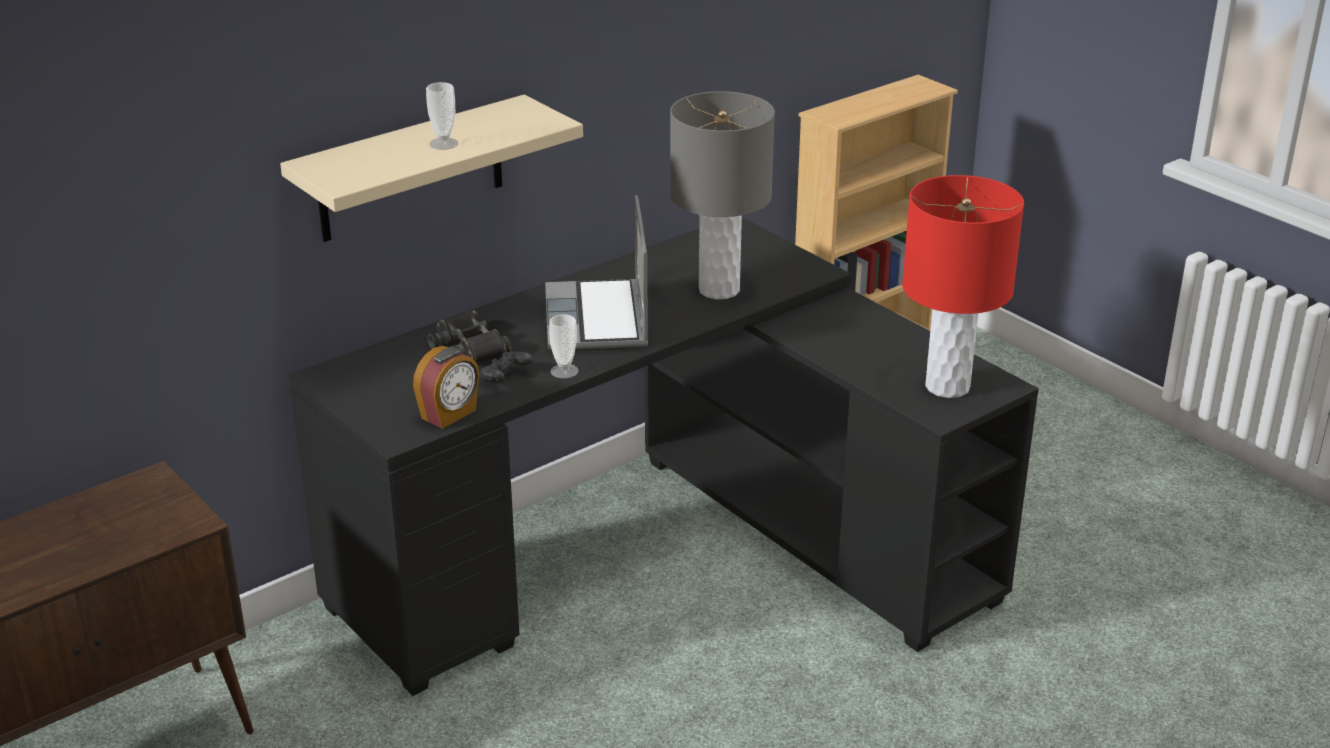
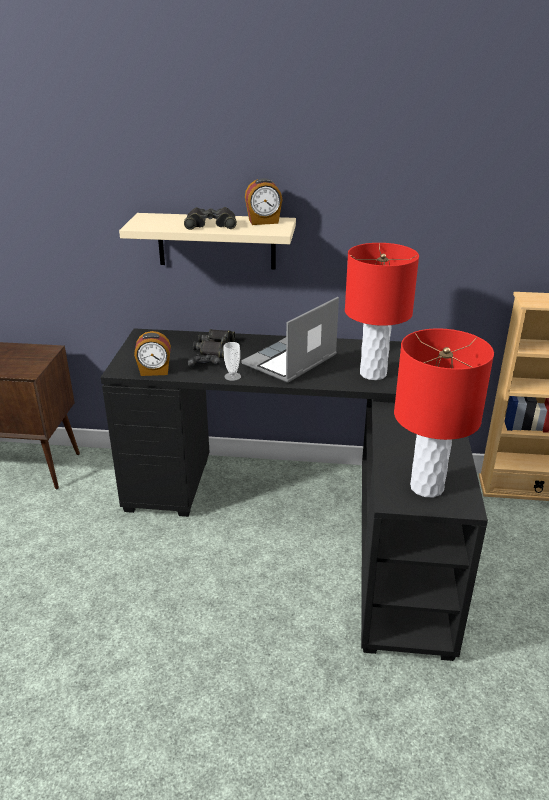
camera: 45 degrees right, 0 degrees up
(444, 144) = (211, 224): cup -> black binoculars
(501, 115) = (263, 222): none -> alarm clock
(719, 289) = (373, 374): grey table lamp -> red table lamp

